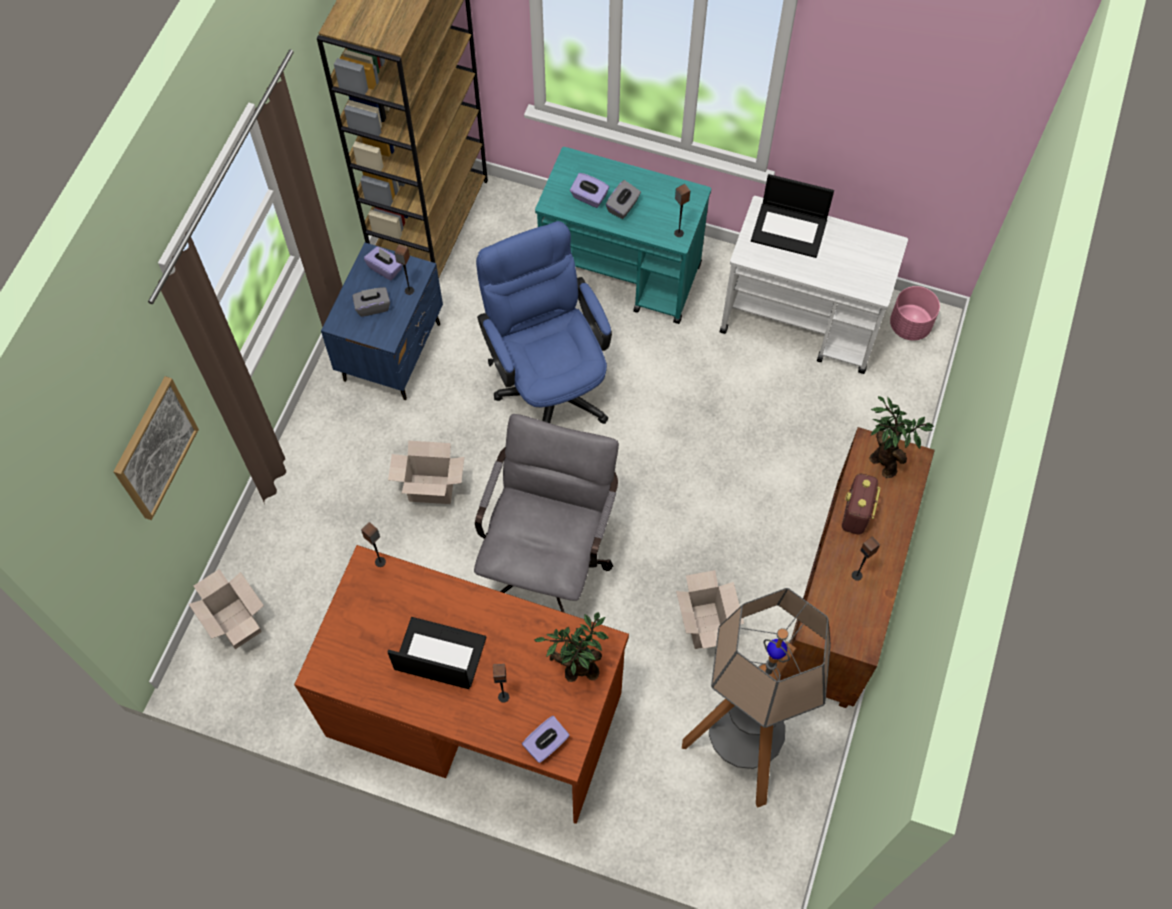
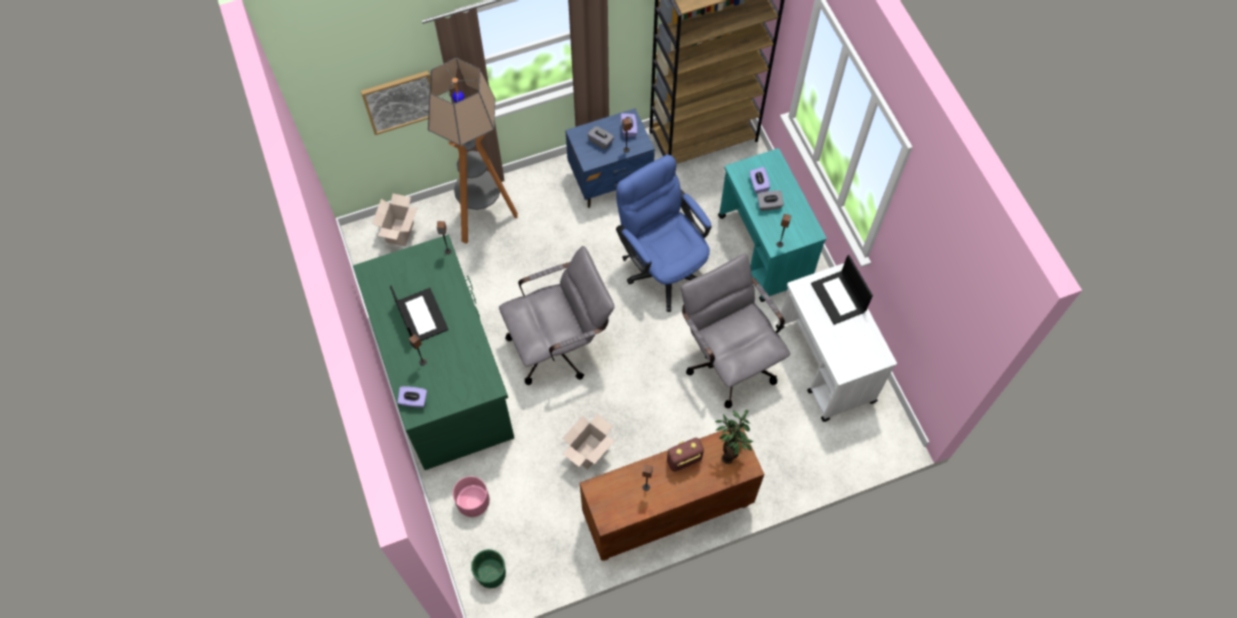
camera: 50 degrees right, 0 degrees up
(429, 490) = (547, 259): cardboard box -> none
(474, 712) = (444, 375): brown desk -> green desk
(549, 382) = (662, 266): blue office chair -> blue office chair turned 60 degrees counterclockwise
(577, 670) = (465, 385): potted plant -> none
(714, 404) = (728, 357): none -> grey office chair
(738, 752) = (530, 522): floor lamp -> floor lamp (482, 216)
(766, 842) = (491, 574): none -> green planter
(909, 325) = (881, 424): pink planter -> pink planter (473, 502)

